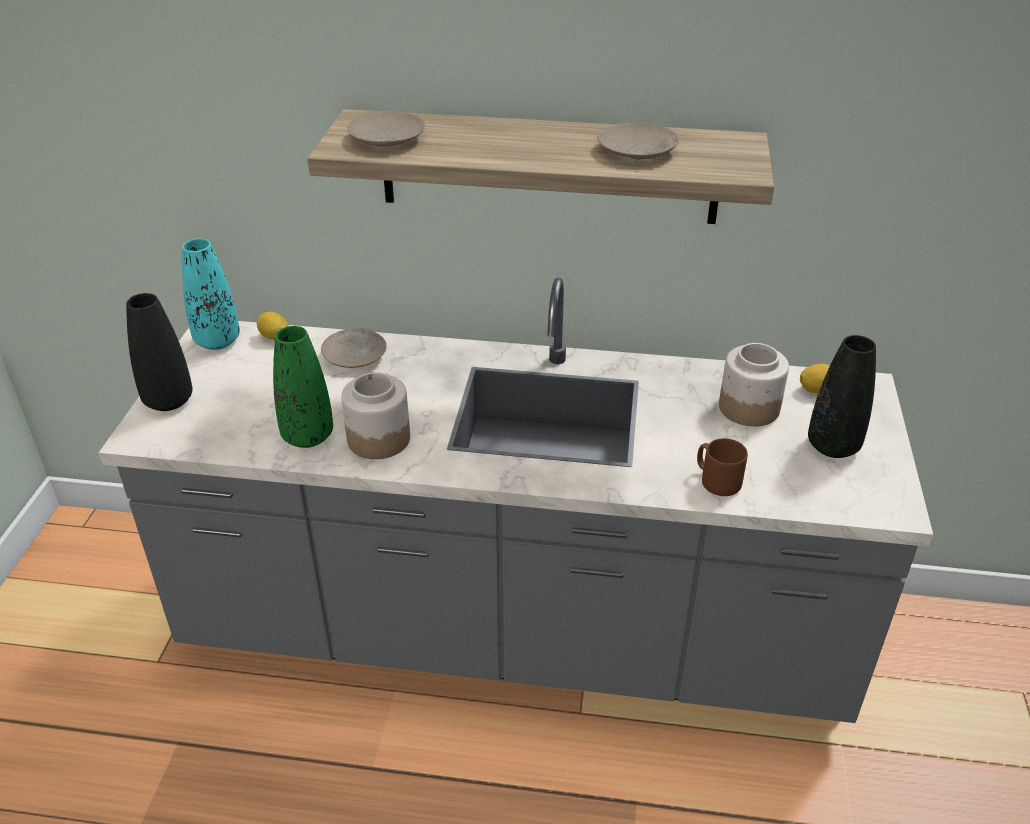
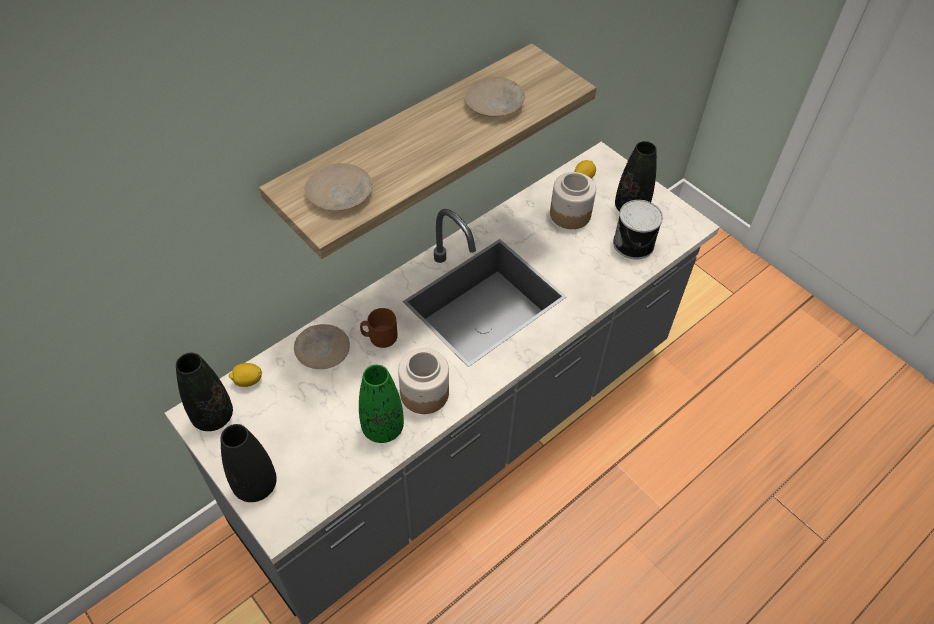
camera: 50 degrees left, 15 degrees up
(217, 341) = (213, 416): turquoise vase -> black vase
(716, 481) = (611, 272): brown mug -> brown mug (379, 337)
(786, 477) = (634, 244): none -> can

